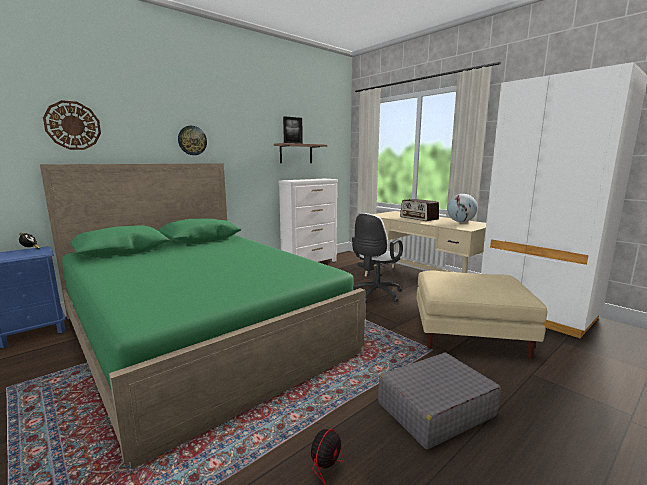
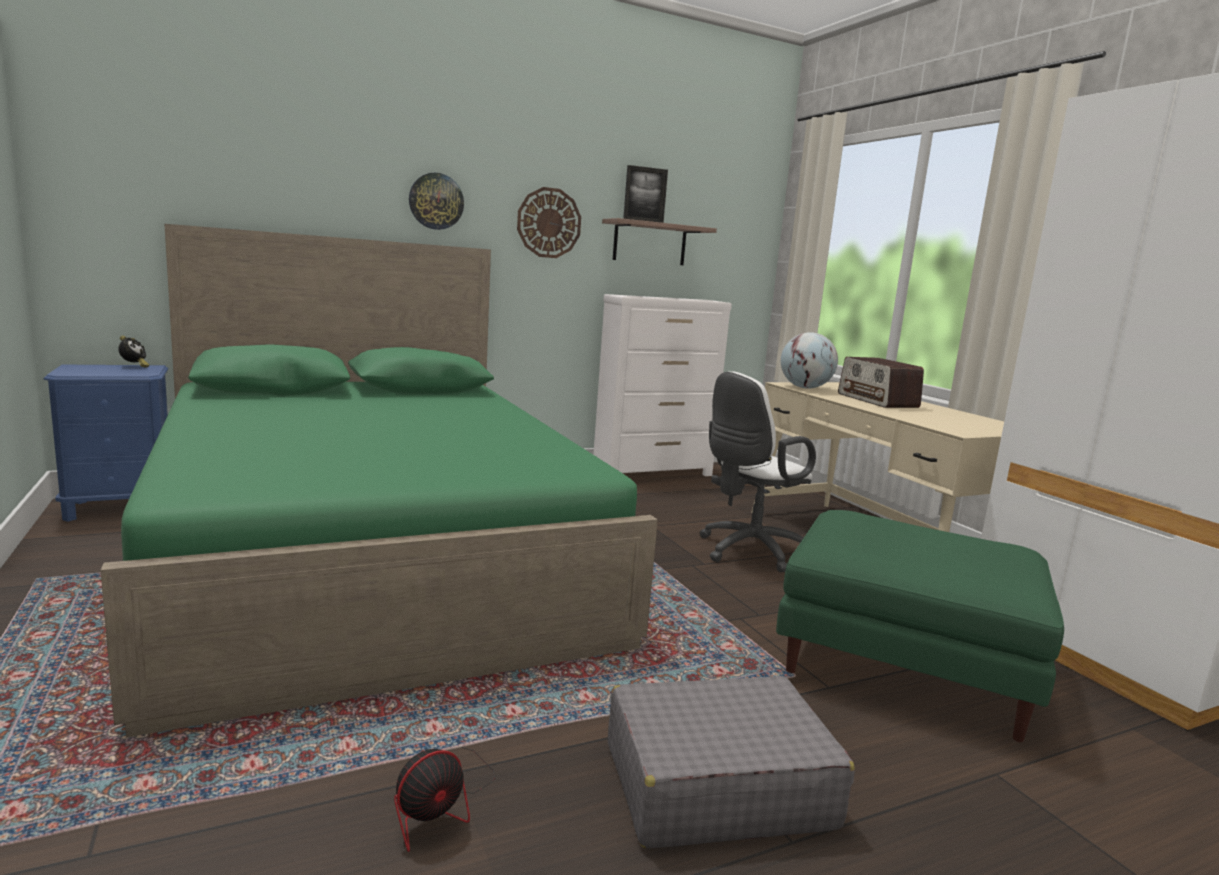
camera: 15 degrees right, 0 degrees up
(73, 125) = (227, 161): wall clock -> wall clock (549, 223)
(460, 222) = (966, 418): globe -> globe (805, 388)
(468, 335) = (900, 666): beige ottoman -> green ottoman

